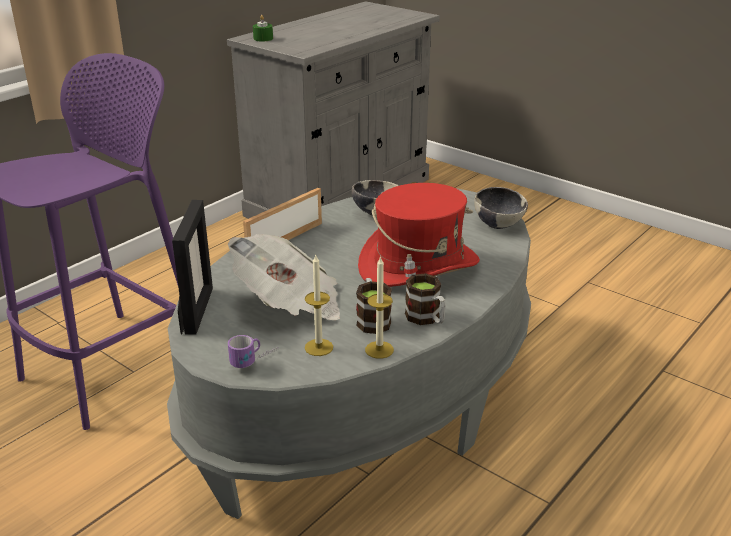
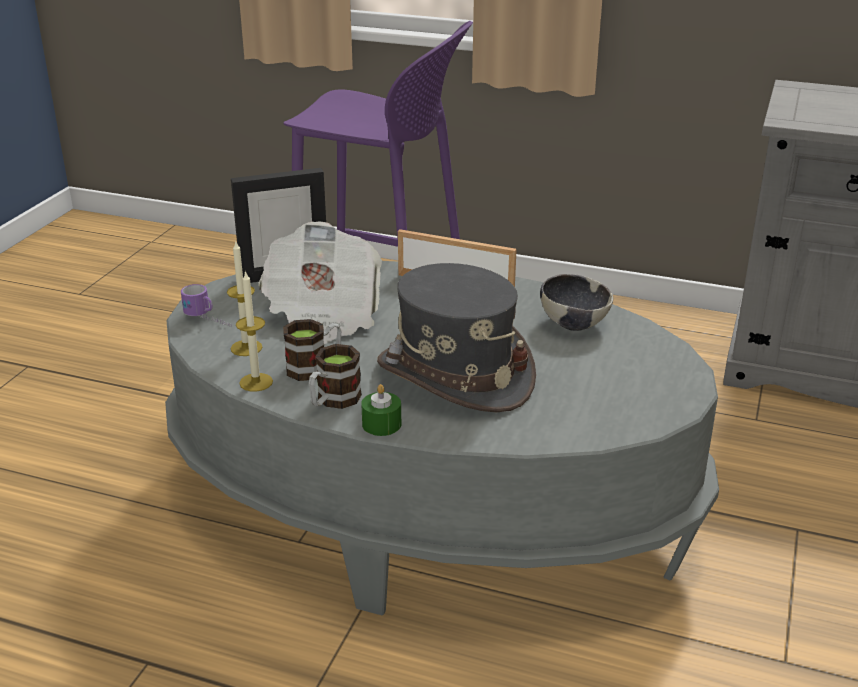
camera: 70 degrees right, 0 degrees up
(263, 38) = (807, 93): green candle -> green candle (381, 424)
(418, 266) = (455, 375): red hat -> grey hat
(498, 224) = (623, 418): bowl -> none

